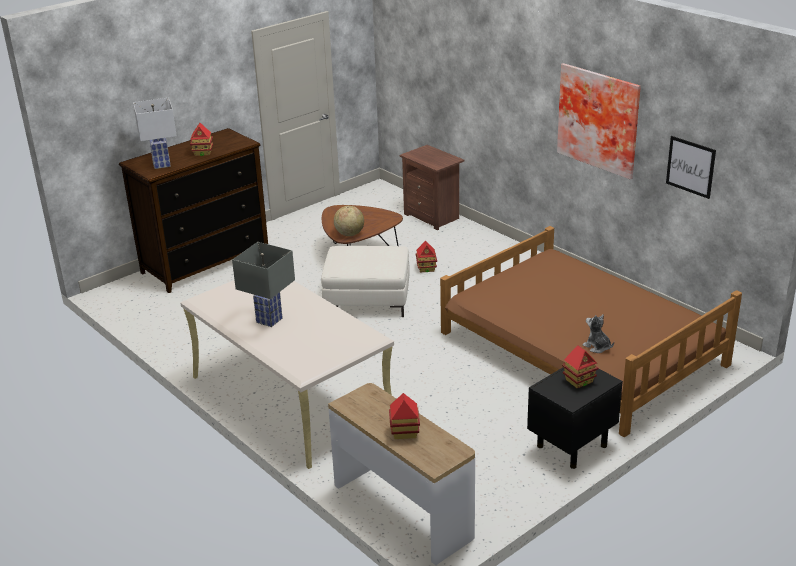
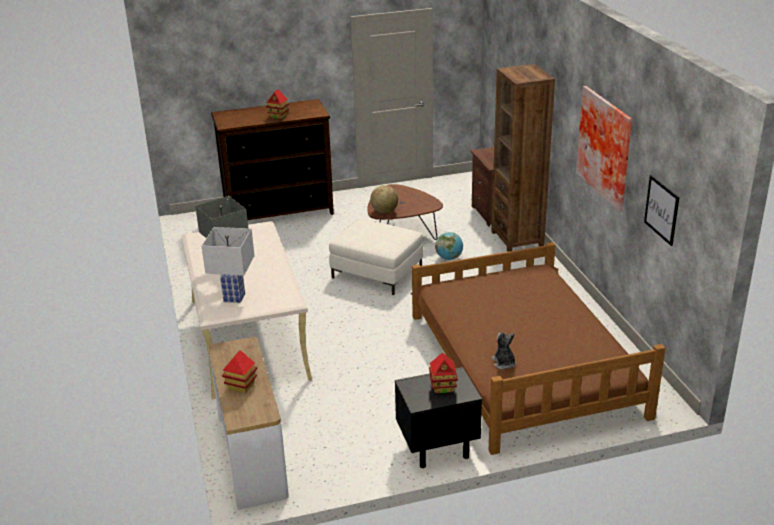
camera: 25 degrees right, 0 degrees up
(162, 165) = (239, 120): white table lamp -> white table lamp (234, 298)
(426, 268) = (449, 258): toy house -> globe
(475, 236) = (517, 239): none -> brown bookcase

